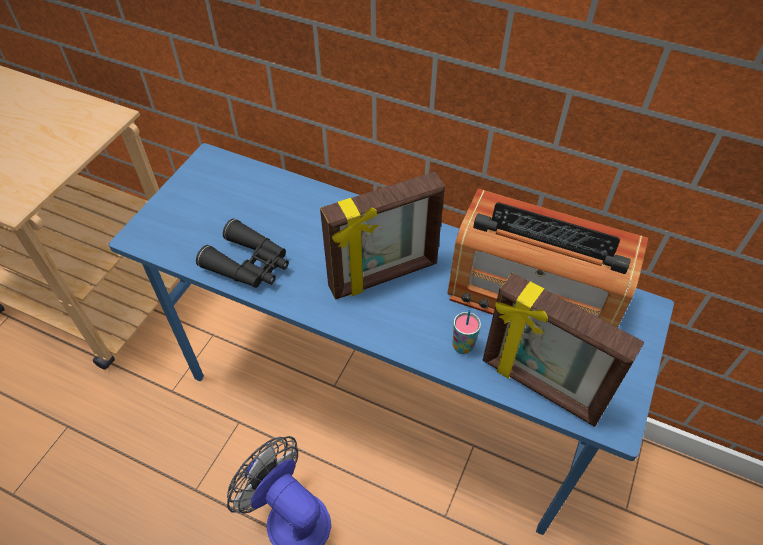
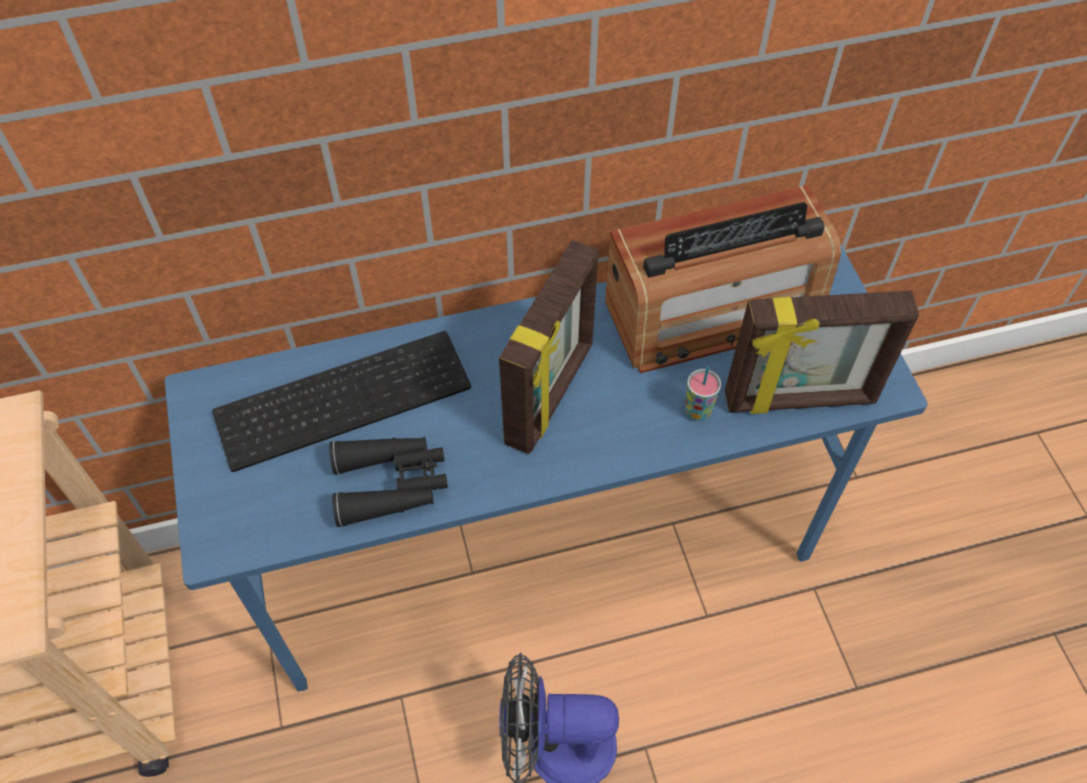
camera: 40 degrees left, 5 degrees up
(274, 205) = (344, 395): none -> keyboard

